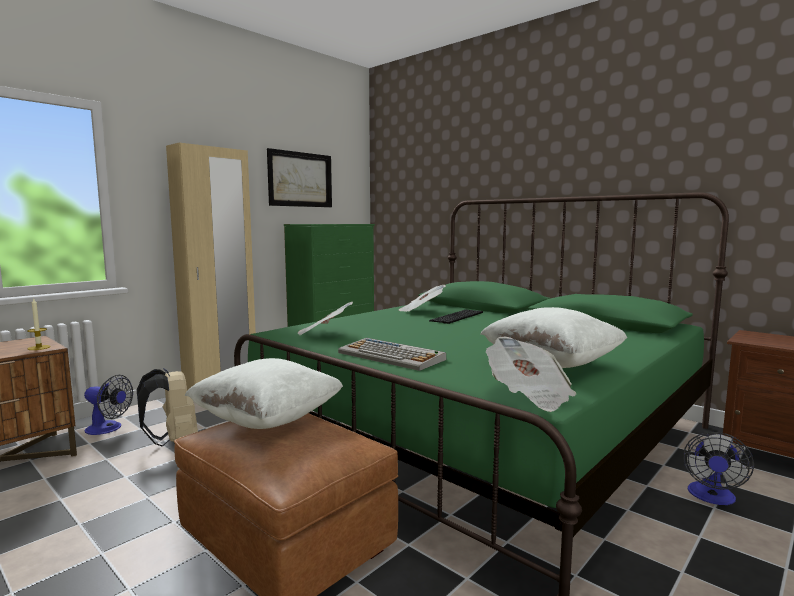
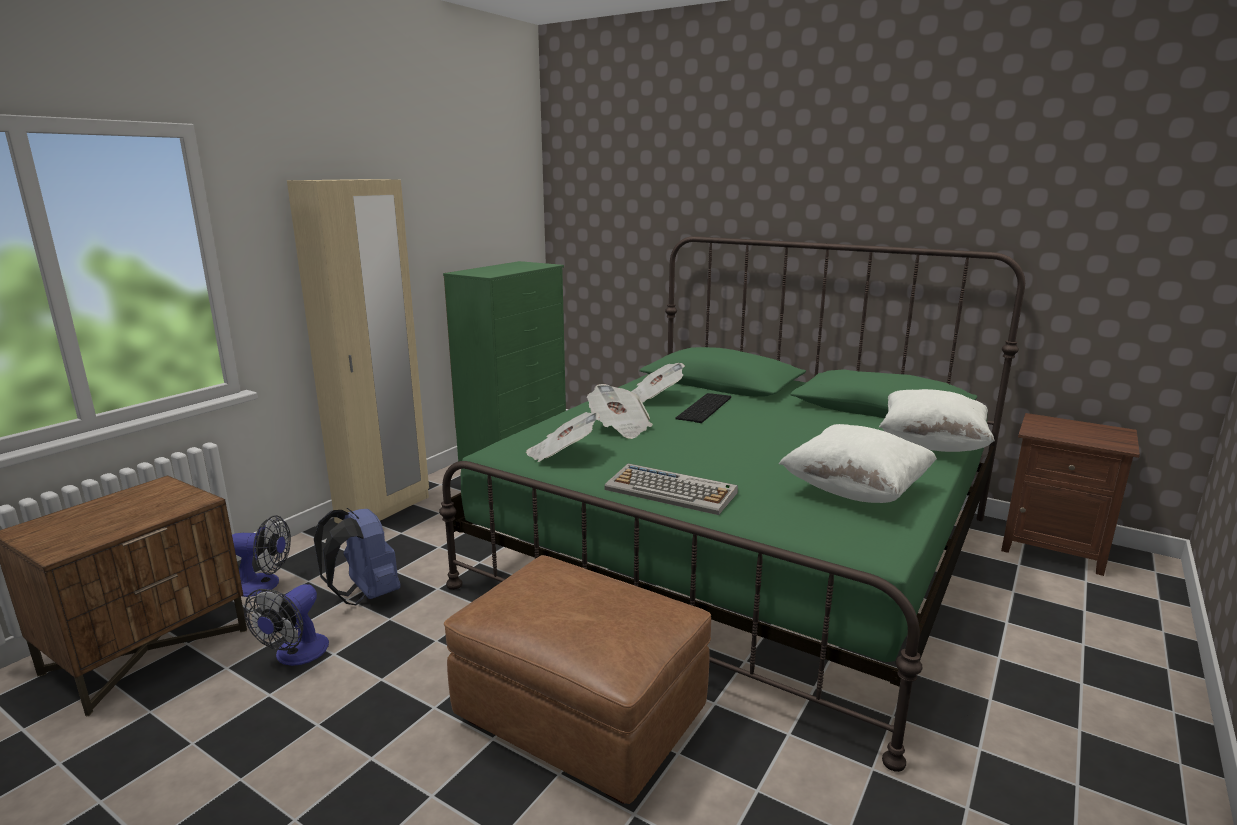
camera: 10 degrees left, 10 degrees up
(39, 347) = (184, 502): candle -> none
(173, 440) = (365, 595): beige backpack -> blue backpack
(268, 419) = (548, 586): white pillow -> white pillow (931, 445)
(300, 179) = (458, 204): picture -> none
(529, 395) = (856, 546): newspaper -> newspaper (619, 428)
(711, 497) = (1002, 610): fan -> fan (296, 655)

